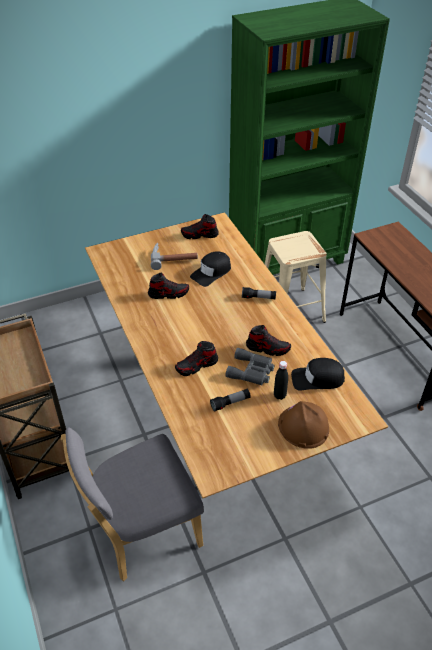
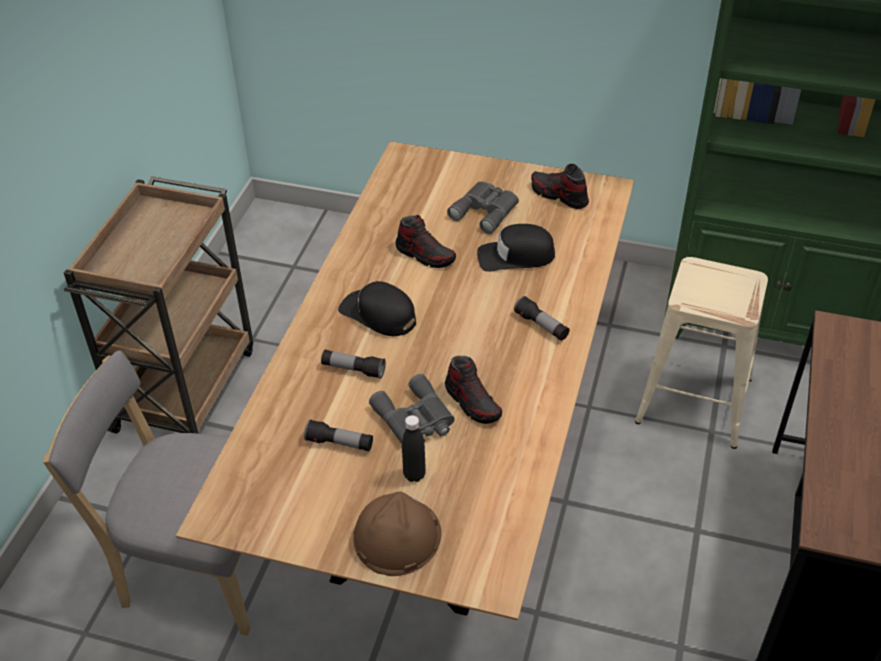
camera: 40 degrees right, 0 degrees up
(173, 258) = (486, 210): hammer -> grey binoculars
(196, 366) = (353, 369): shoe -> flashlight
(317, 379) = (493, 486): black cap -> black cap (378, 314)

